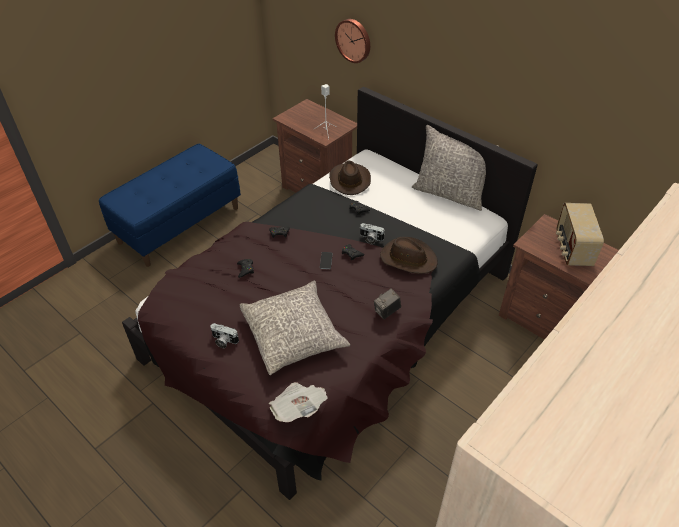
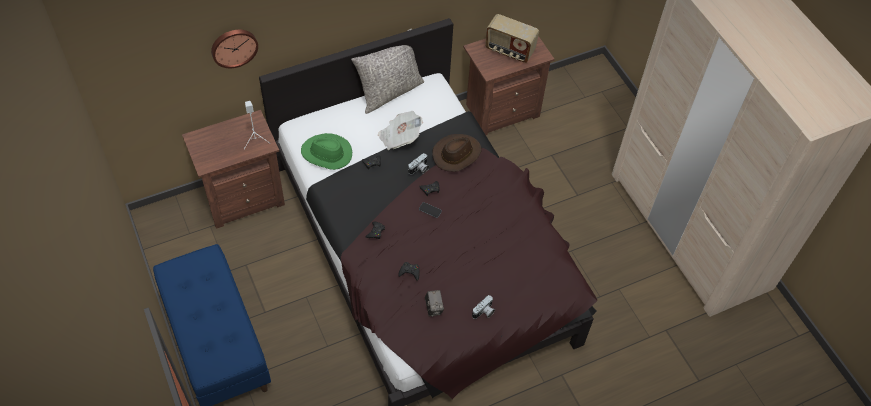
camera: 70 degrees left, 10 degrees up
(294, 334) = (500, 261): grey pillow -> none
(298, 409) = (571, 282): newspaper -> newspaper (399, 137)
(349, 180) = (326, 154): brown hat -> green hat
(387, 312) = (507, 192): camera -> camera (433, 308)

